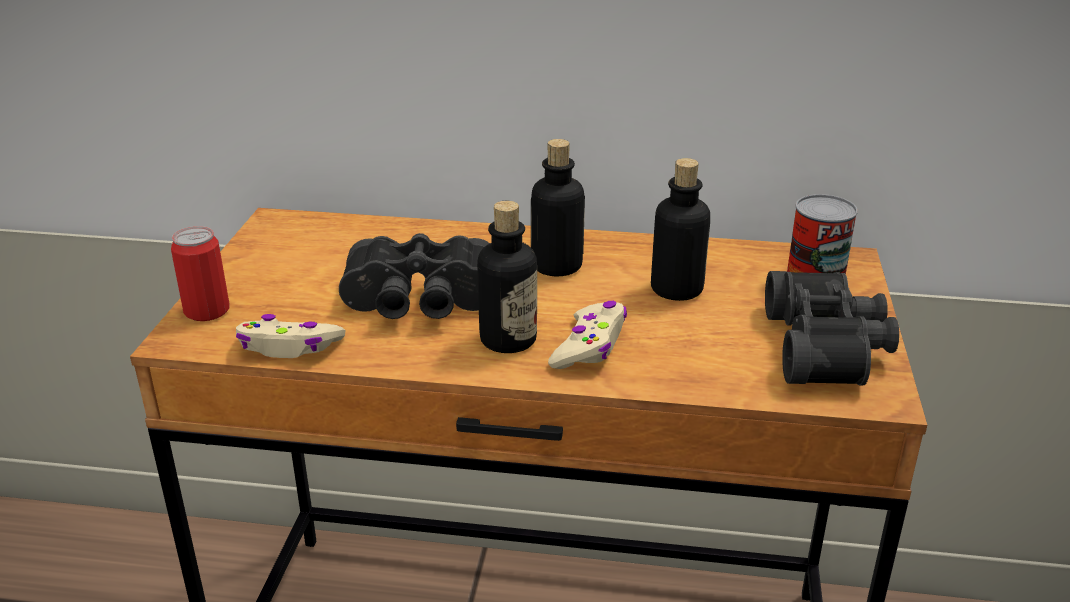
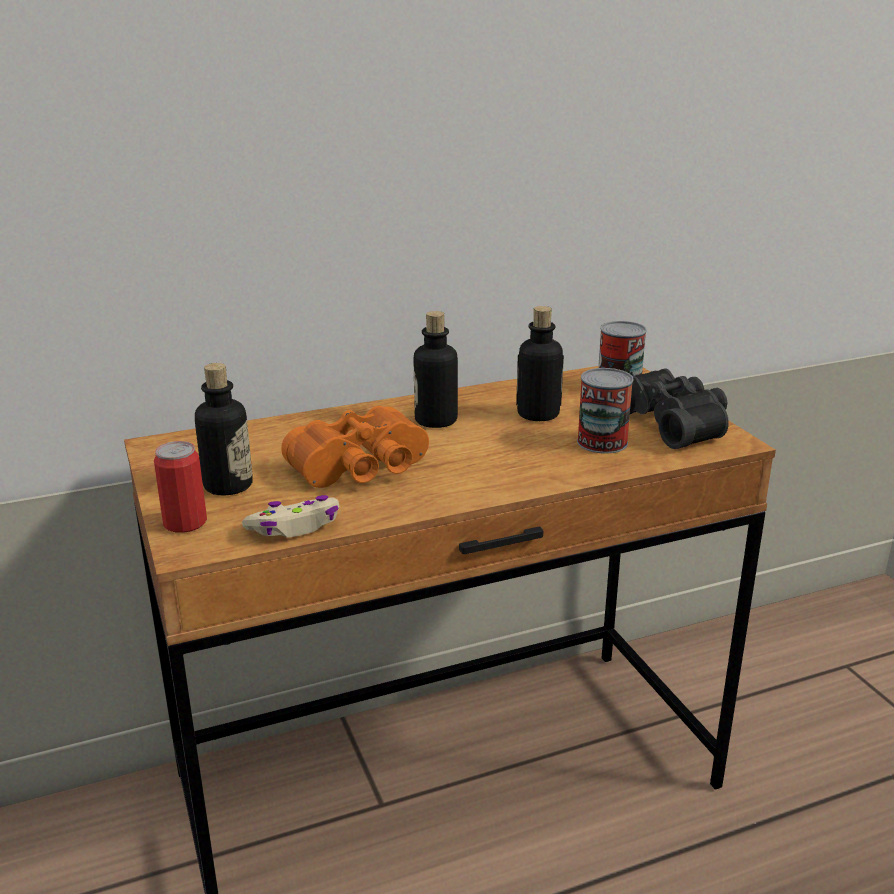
camera: 30 degrees left, 5 degrees down
(420, 303) = (363, 469): black binoculars -> orange binoculars
(508, 340) = (461, 475): bottle -> bottle (228, 485)
(589, 346) = (524, 463): beige game controller -> none
(709, 347) = (602, 442): none -> can

